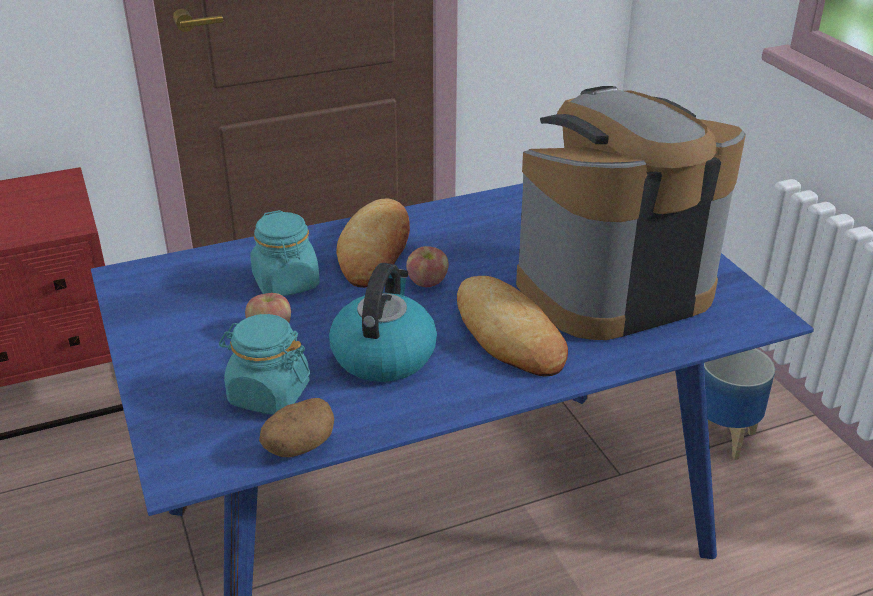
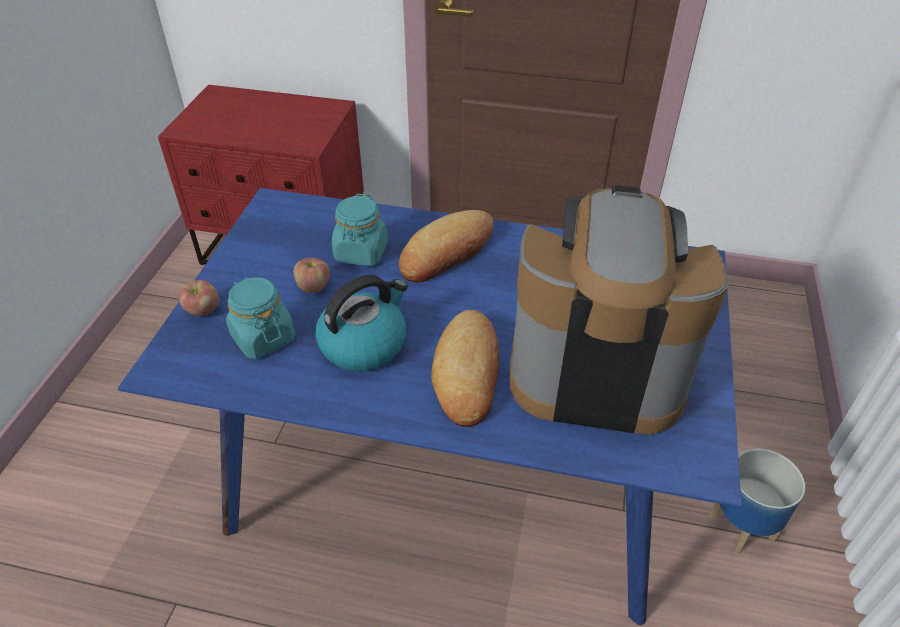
camera: 35 degrees right, 10 degrees up
(298, 446) = (239, 389): potato -> none
(427, 283) = (455, 297): apple -> apple (203, 310)

